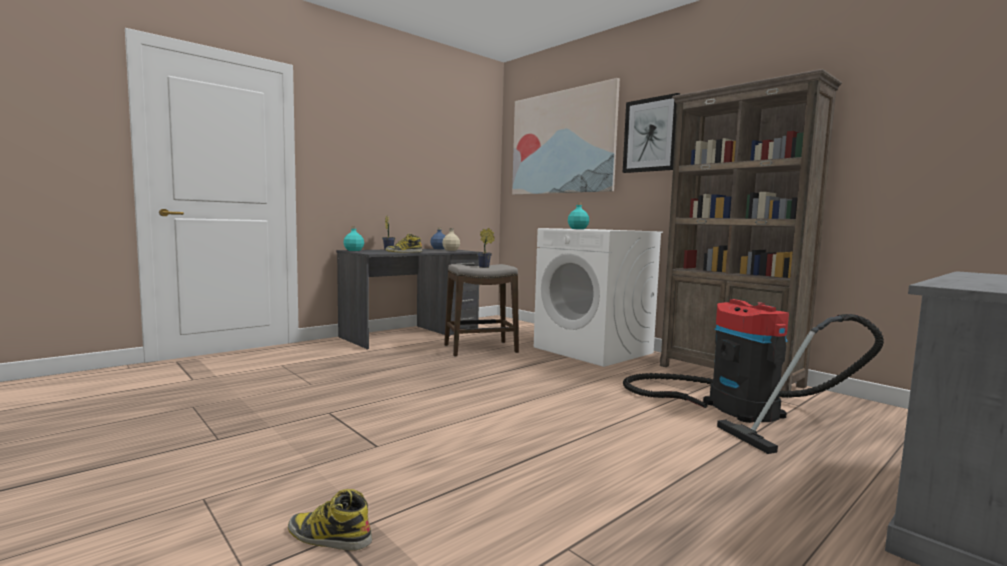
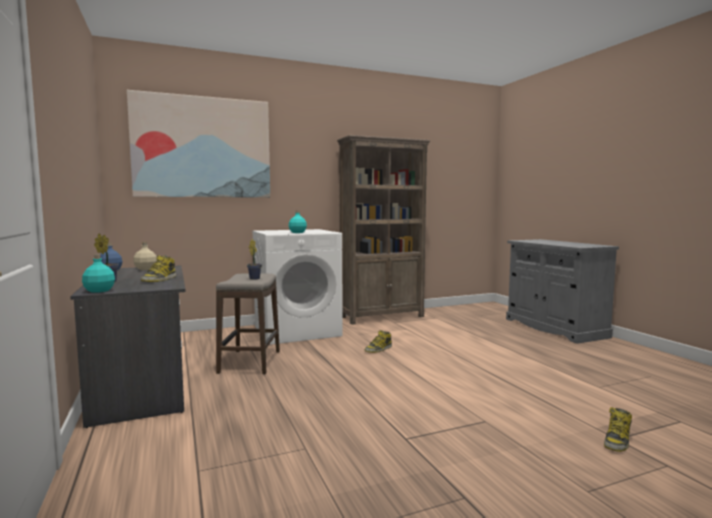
camera: 70 degrees left, 0 degrees up
(576, 385) = (378, 349): none -> boot
(651, 135) = (300, 155): picture -> none
(734, 407) = (435, 327): vacuum cleaner -> none

